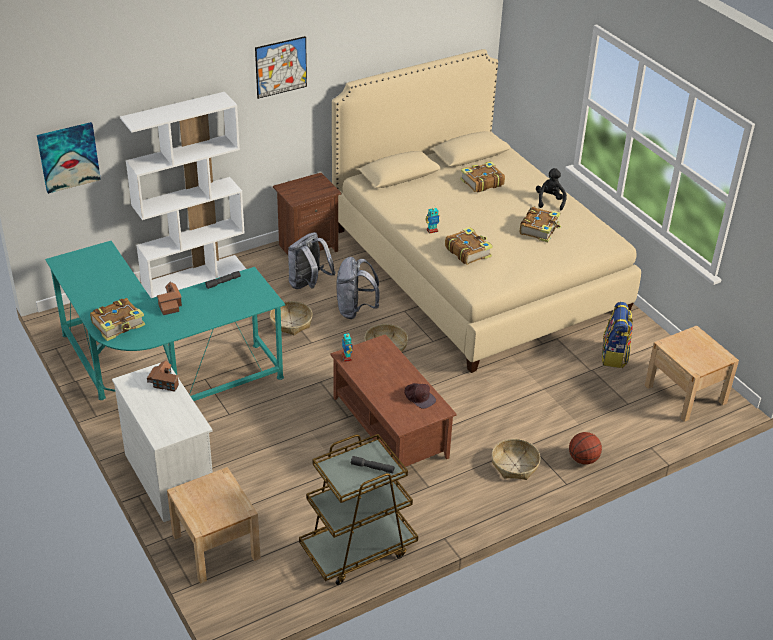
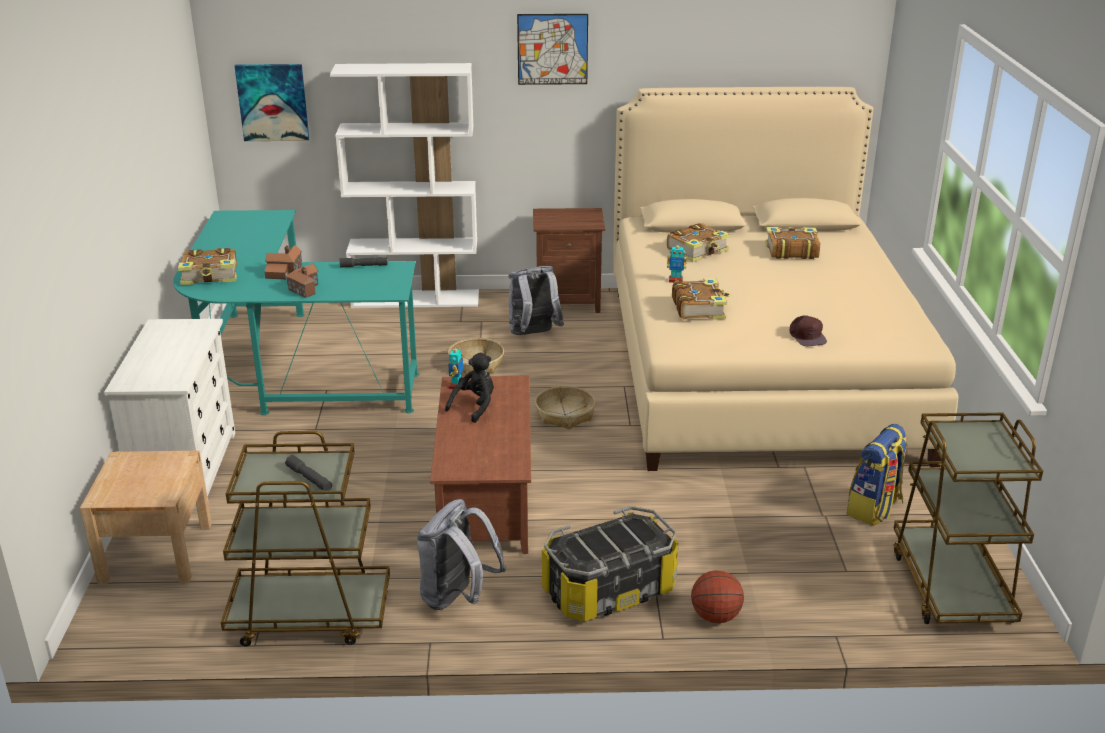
camera: 30 degrees right, 10 degrees down
(164, 381) = (195, 335): toy house -> toy house (304, 288)
(355, 310) = (564, 371): grey backpack -> grey backpack (457, 598)
(419, 397) = (501, 448): brown cap -> brown cap (807, 336)
(515, 465) = (609, 591): basket -> storage box
(540, 229) = (825, 309): book -> book (698, 250)
(550, 201) = (869, 285): black plush toy -> black plush toy (475, 407)
(685, 394) = (951, 586): beige nightstand -> brown cart

